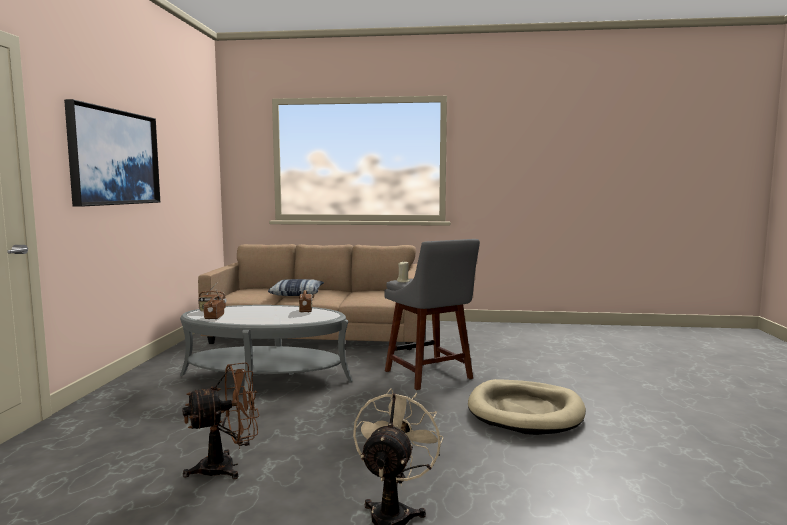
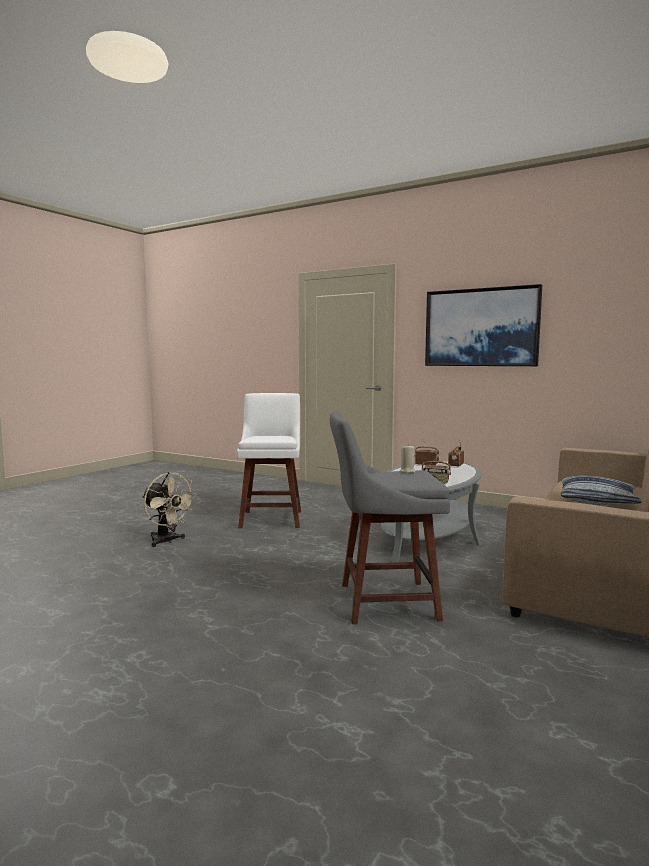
camera: 115 degrees right, 0 degrees up
(226, 467) = (272, 518): brown fan -> white stool
(525, 411) = (223, 620): beige dog bed -> none

